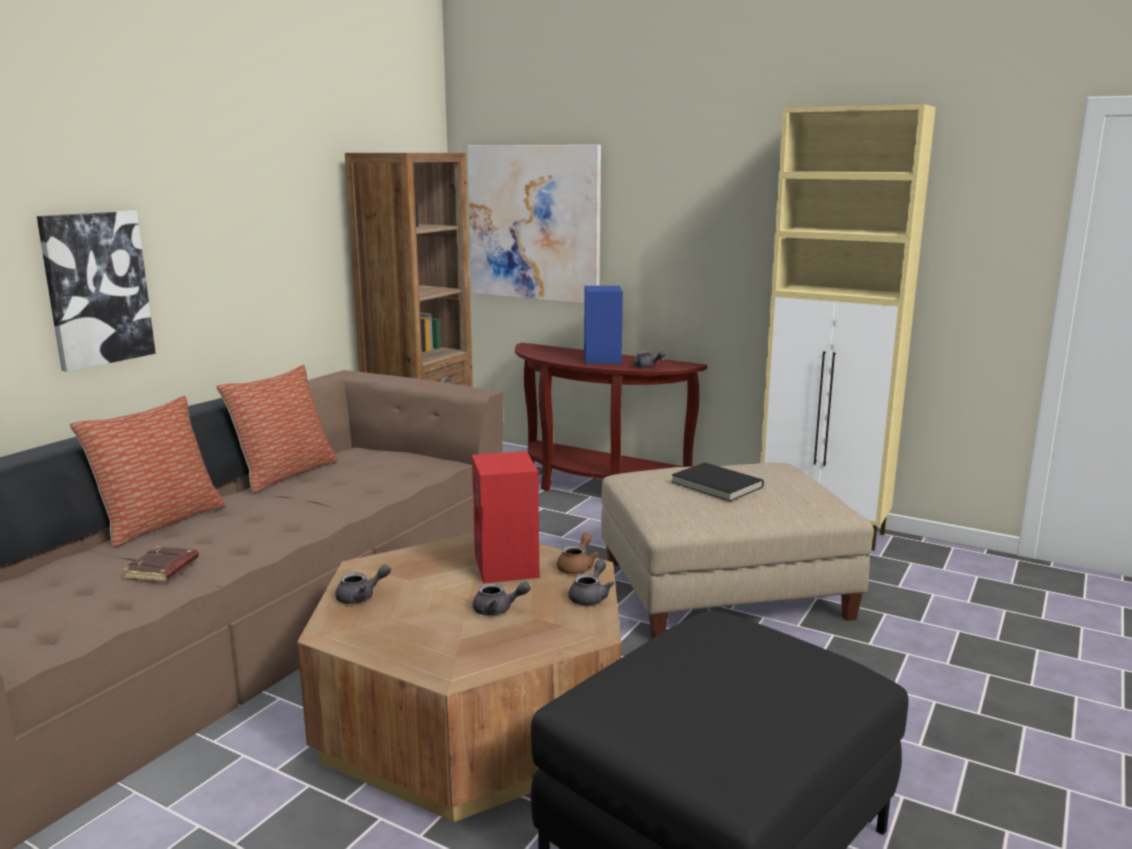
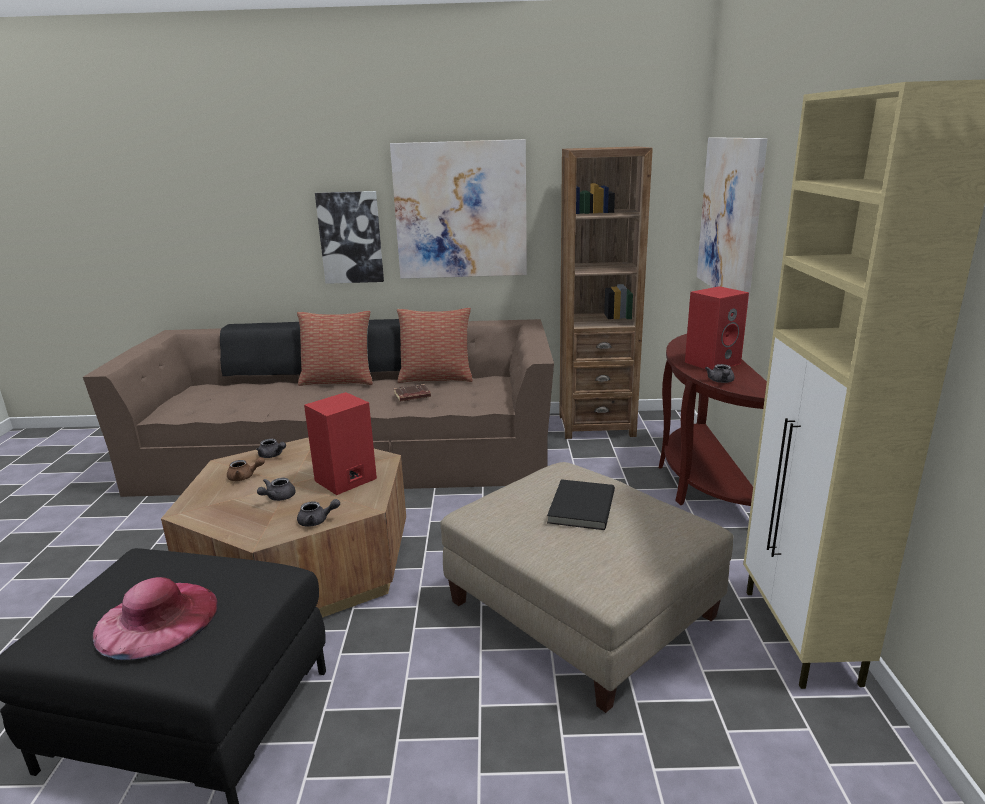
camera: 60 degrees right, 5 degrees up
(163, 570) = (268, 402): brown book -> brown book (412, 396)
(241, 235) = (460, 210): none -> picture
(498, 610) = (277, 497): grey teapot -> grey teapot turned 60 degrees clockwise
(577, 567) = (364, 502): brown teapot -> brown teapot (245, 477)
(601, 359) = (712, 362): blue speaker -> red speaker
(763, 688) = (157, 619): none -> pink hat

